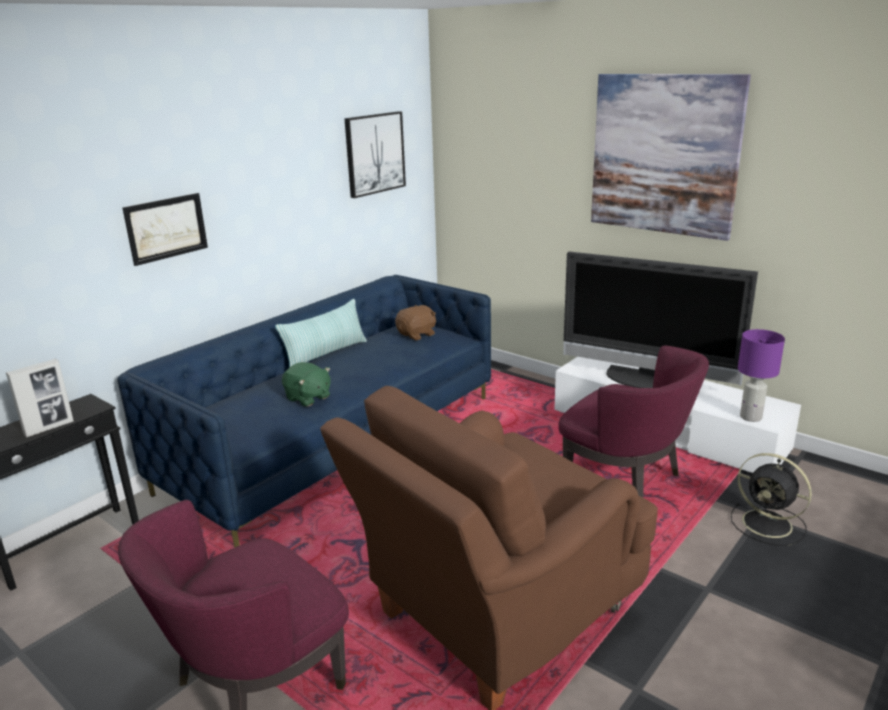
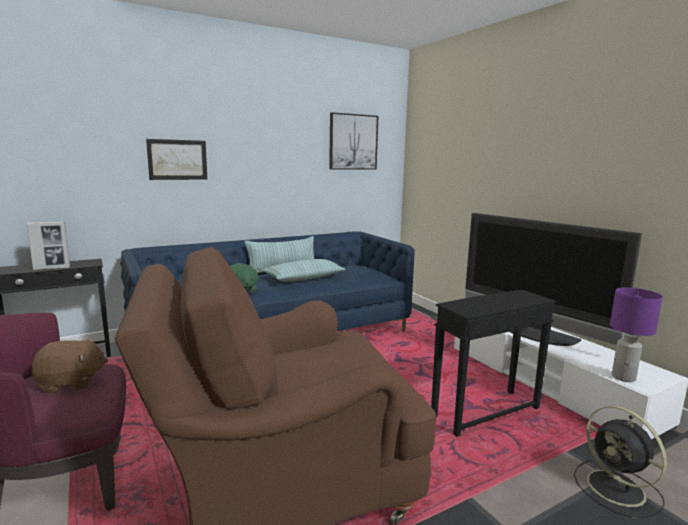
camera: 20 degrees right, 10 degrees down
(367, 361) = (304, 278): none -> pillow
(417, 335) = (355, 270): brown plush toy -> brown plush toy (71, 383)
(627, 480) = (484, 412): purple armchair -> black side table
(664, 155) = (565, 135): picture -> none

